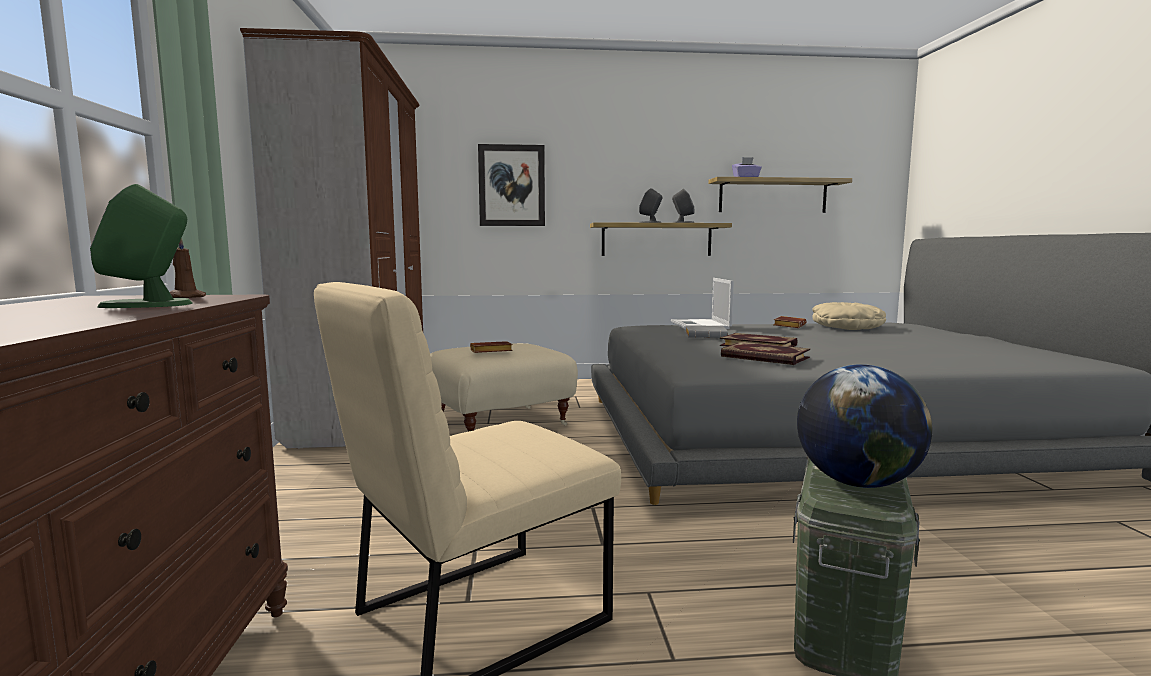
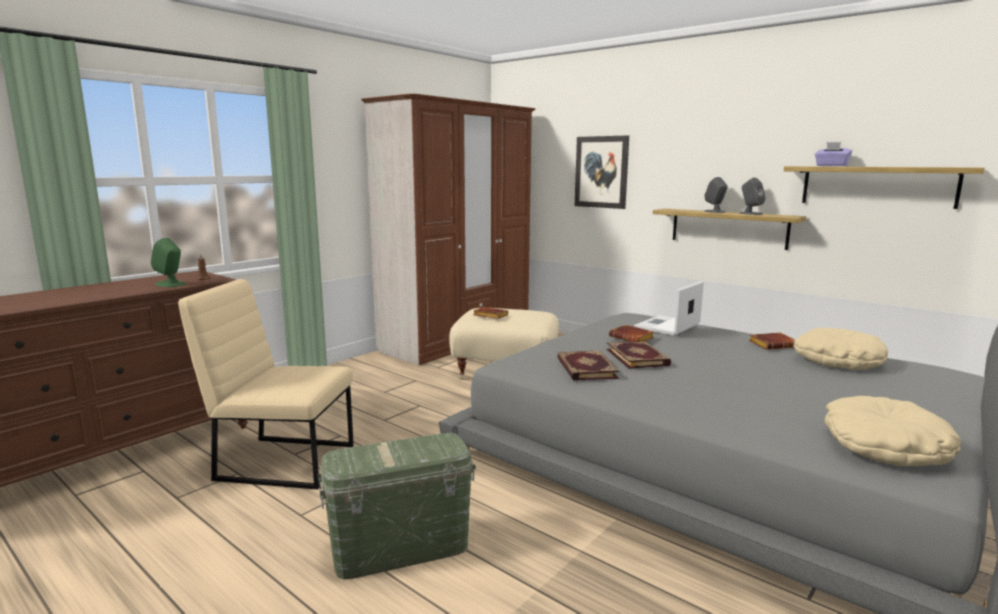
camera: 45 degrees right, 5 degrees up
(707, 336) = (632, 338): grey book -> brown book
(857, 483) = (367, 457): globe -> none
(1033, 355) = (887, 448): none -> beige pillow

